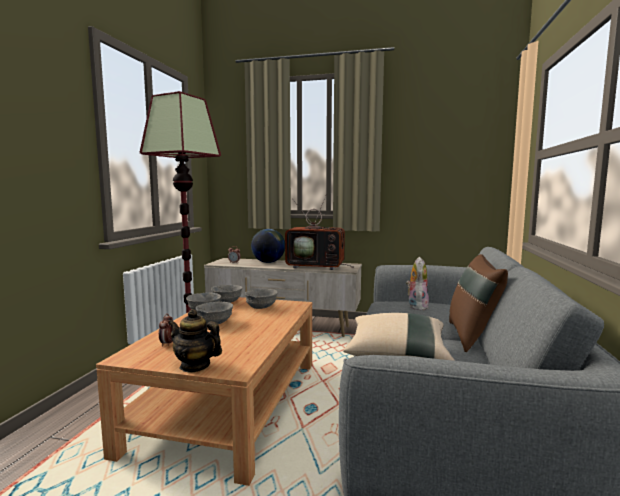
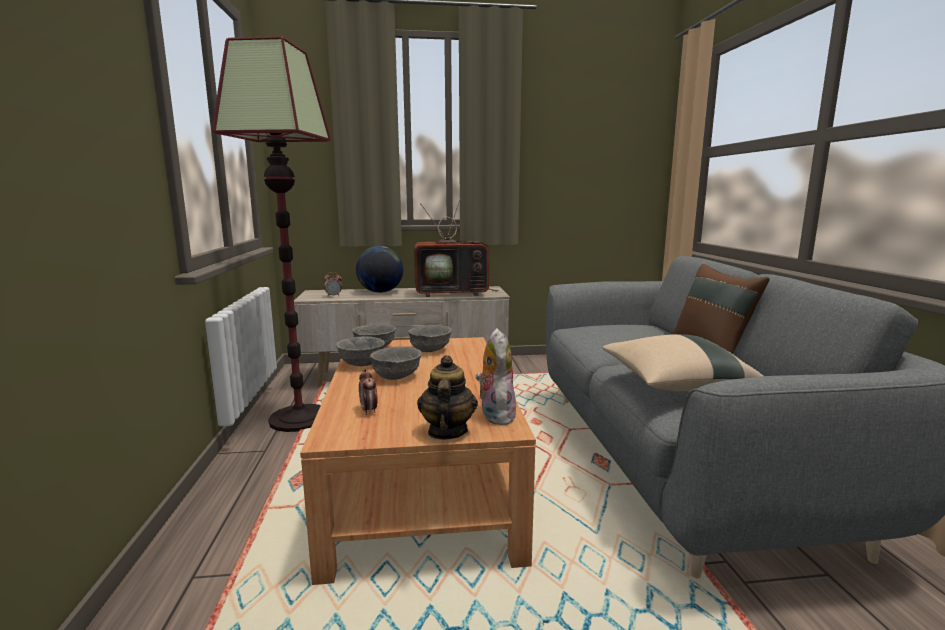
camera: 20 degrees left, 5 degrees up
(195, 366) = (447, 431): teapot -> teapot turned 90 degrees clockwise
(416, 306) = (618, 329): plush toy -> plush toy (495, 415)

